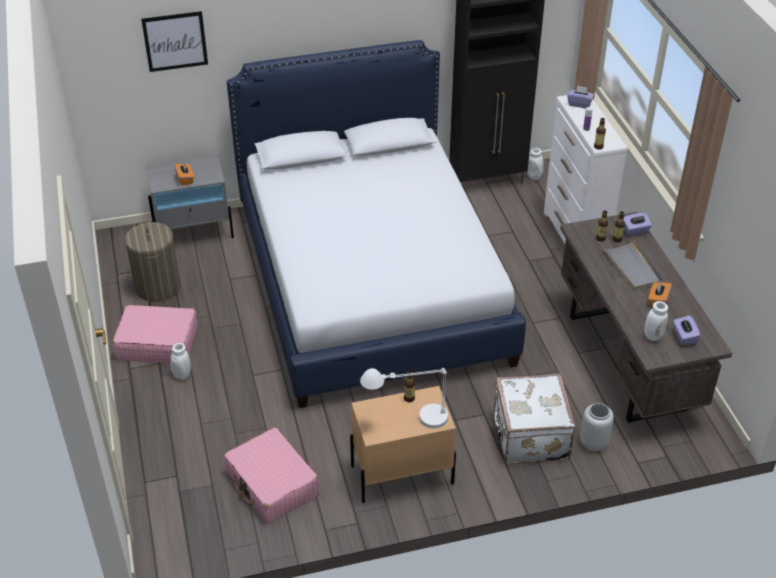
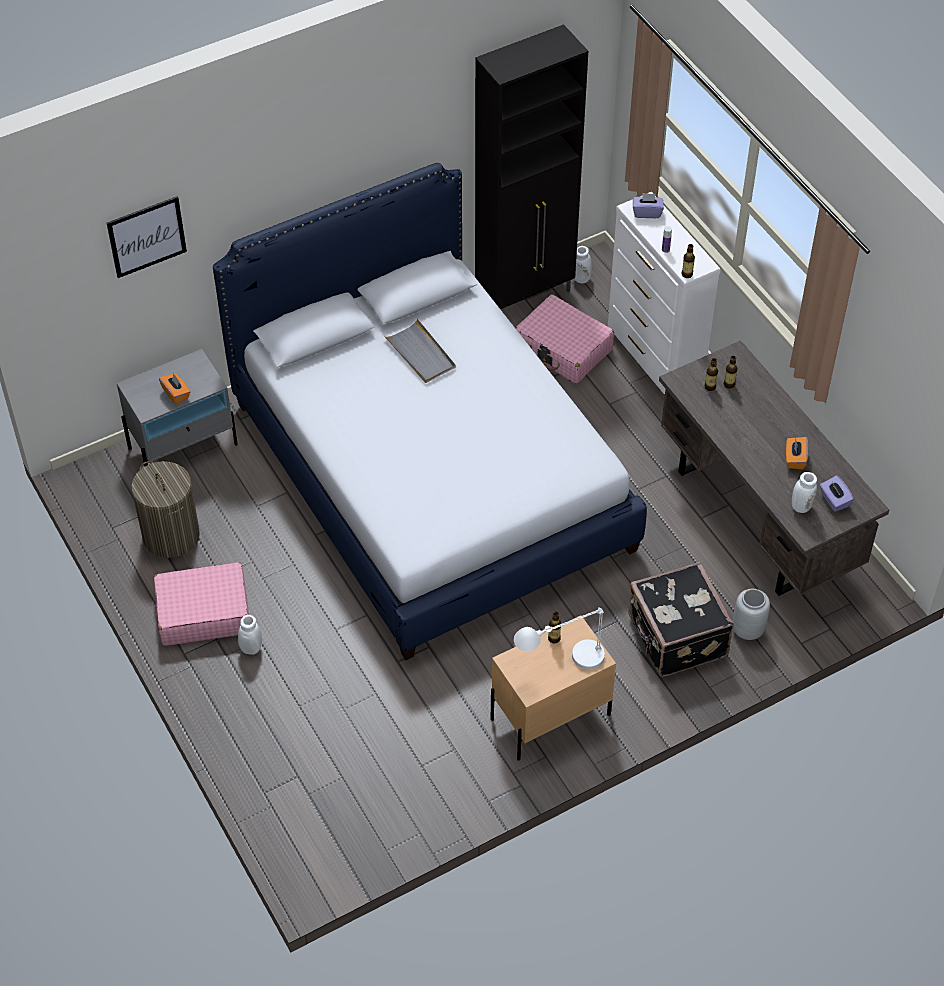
camera: 15 degrees left, 10 degrees up
(272, 484) = (410, 761): pink suitcase -> pink suitcase (563, 349)
(529, 436) = (675, 637): white suitcase -> black suitcase
(632, 267) = (755, 420): grey tray -> grey tray (420, 354)
(635, 230) = (746, 368): purple tissue box -> none

